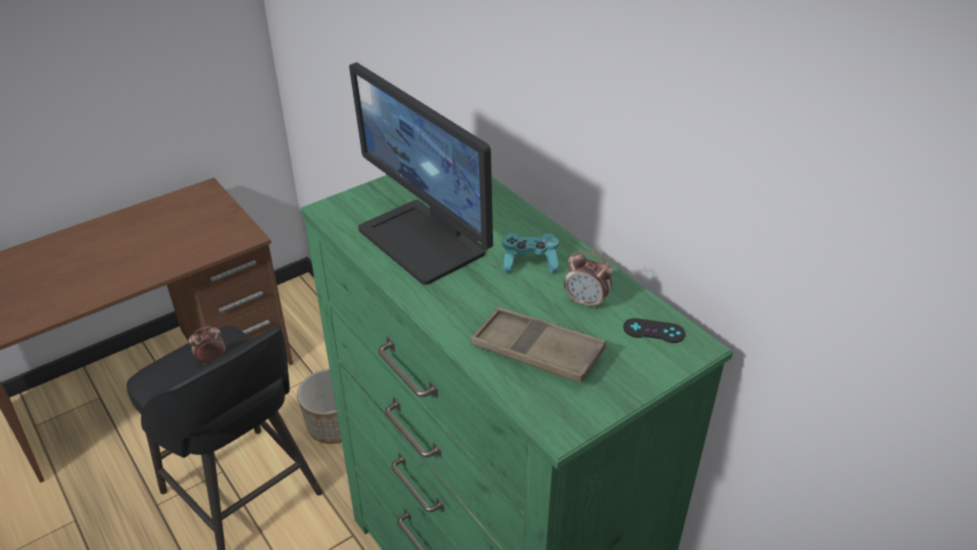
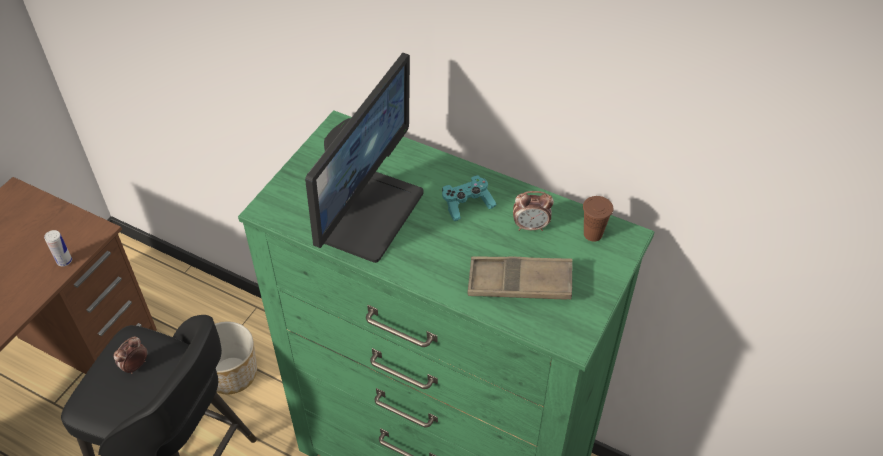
camera: 25 degrees left, 10 degrees up
(208, 252) = (64, 261): none -> can
(423, 241) = (369, 213): monitor -> monitor turned 90 degrees counterclockwise
(653, 331) = (593, 234): black game controller -> brown cup

